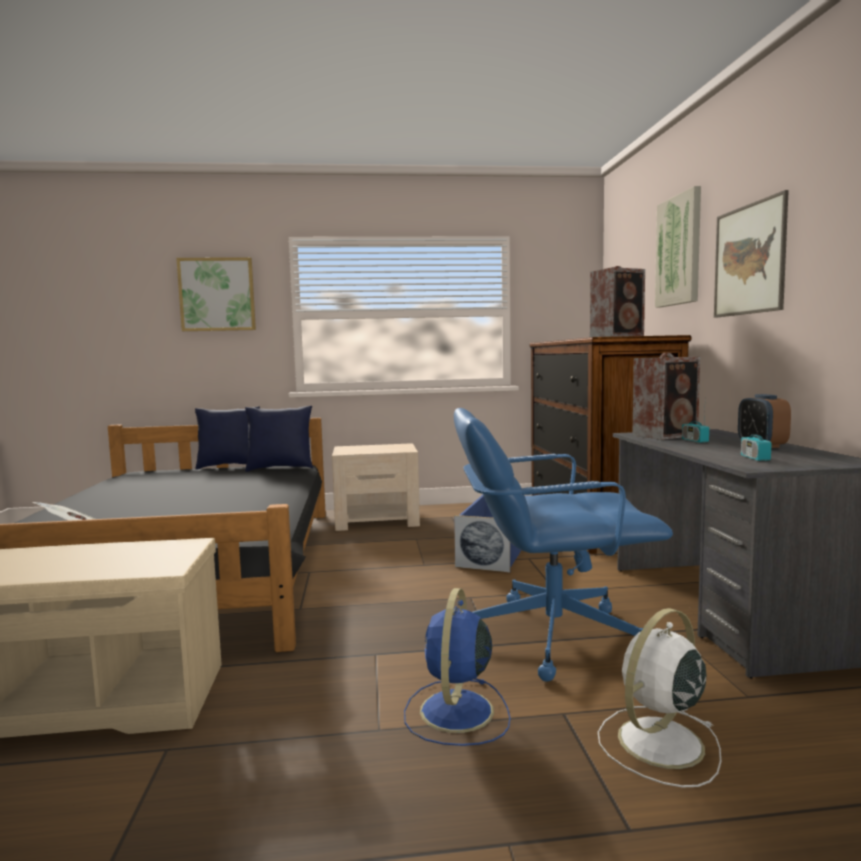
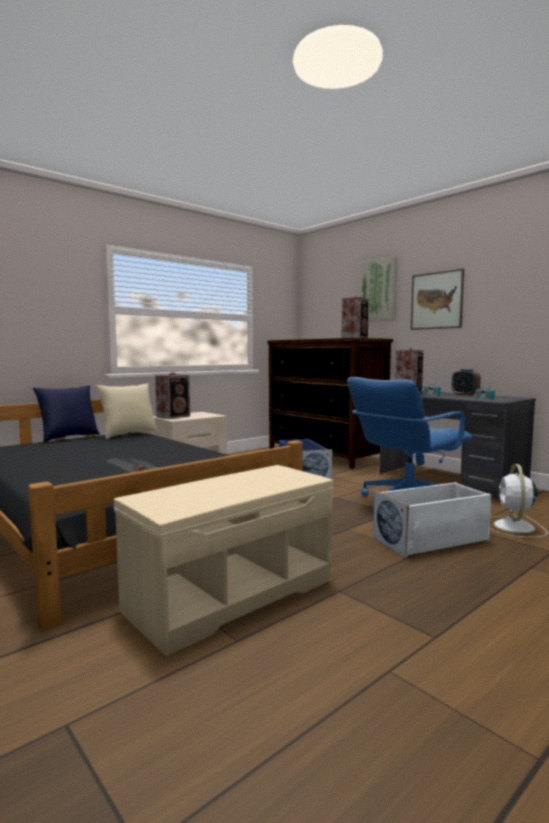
camera: 35 degrees left, 0 degrees up
(217, 294) = (44, 286): picture -> none
(280, 468) = (128, 435): blue pillow -> beige pillow
(357, 448) = (174, 416): none -> speaker
(456, 713) = (431, 539): blue fan -> white storage box

